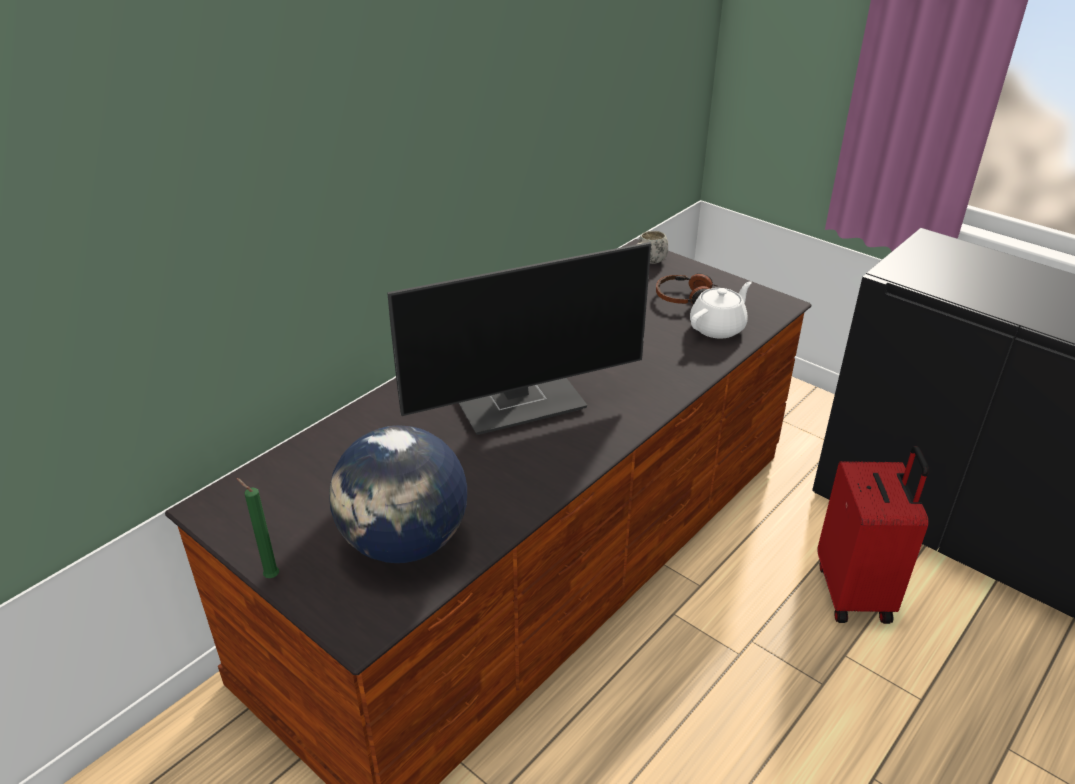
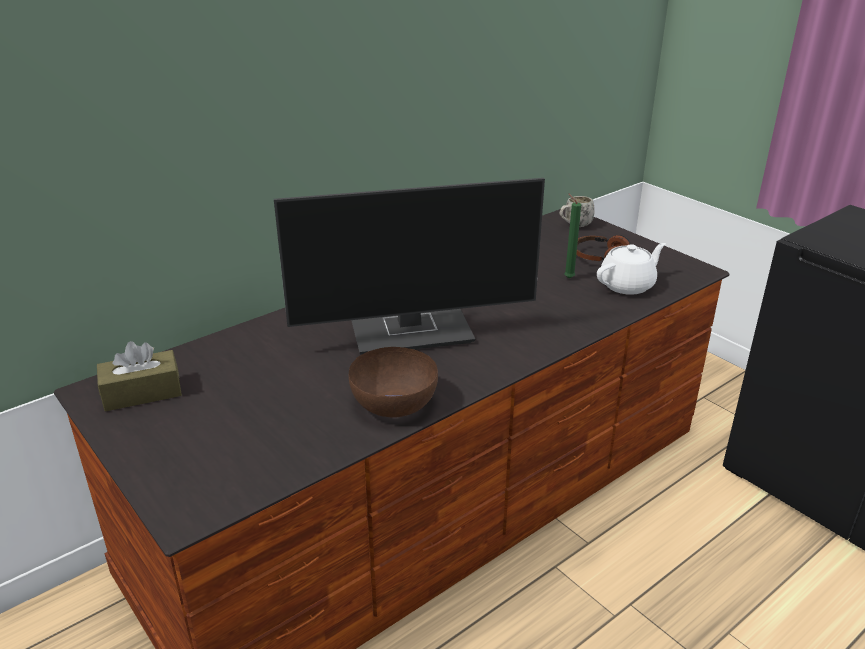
camera: 10 degrees right, 5 degrees down
(263, 504) = (142, 393): none -> brown tissue box
(270, 576) = (122, 455): green candle -> green candle (567, 278)
(405, 542) = (259, 441): globe -> none
(525, 485) = (393, 403): none -> brown bowl
(855, 592) = (751, 571): red suitcase -> none

